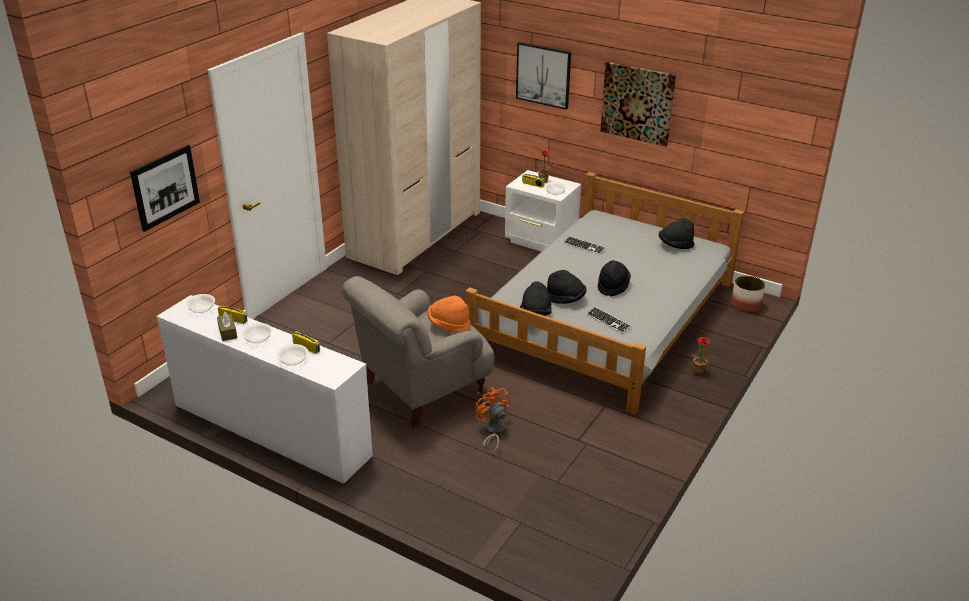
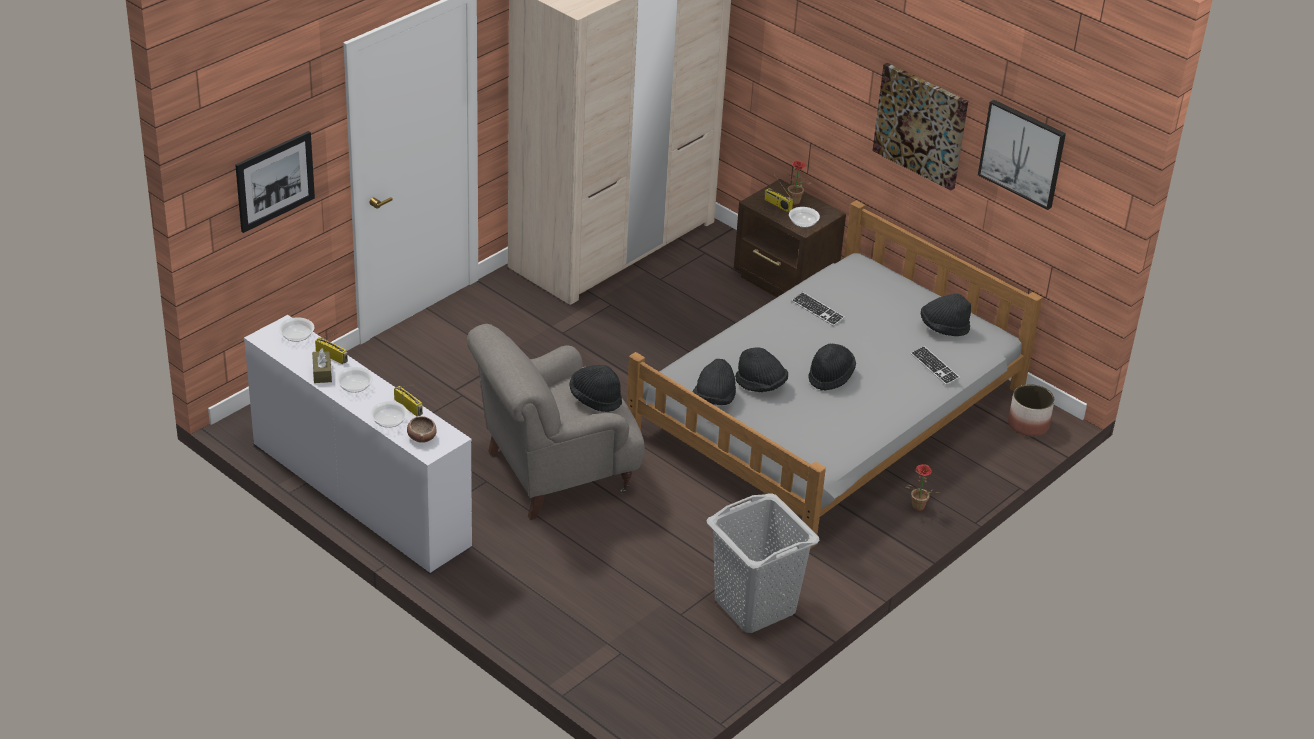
camera: 10 degrees right, 5 degrees up
(324, 368) = (422, 437): none -> bowl
(449, 324) = (595, 398): orange hat -> black hat
(493, 431) = (625, 541): orange fan -> none
(541, 242) = (785, 283): white nightstand -> brown nightstand
(543, 75) = (808, 59): picture -> picture (1022, 153)
(608, 321) = (803, 425): keyboard -> keyboard (934, 367)
(612, 465) = (754, 606): none -> grey laundry basket

